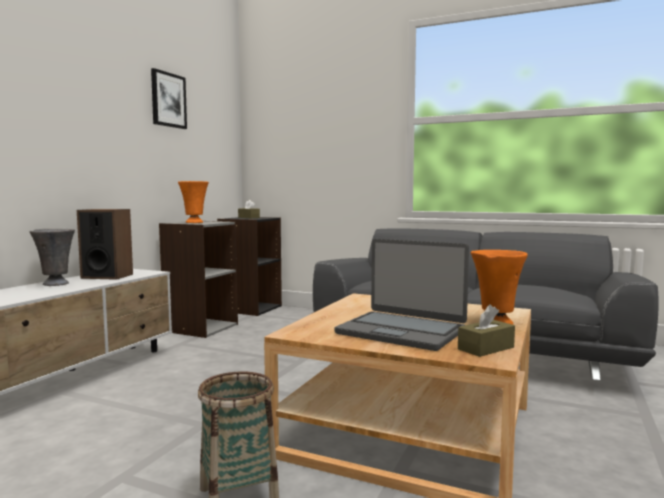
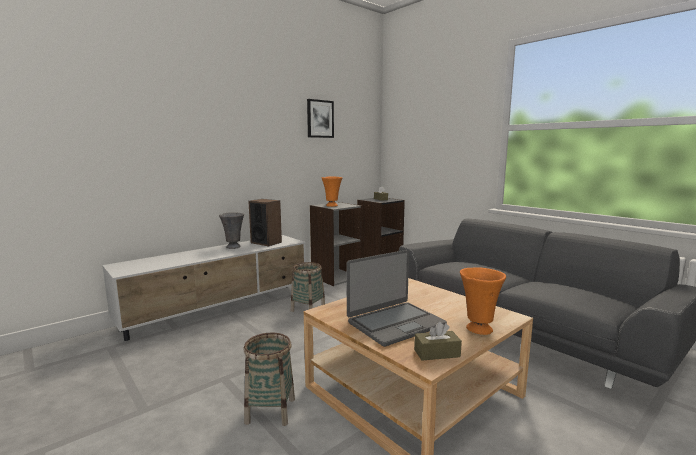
camera: 25 degrees right, 5 degrees up
(191, 368) = (308, 309): none -> basket
(401, 331) = (395, 323): laptop -> laptop turned 90 degrees counterclockwise

